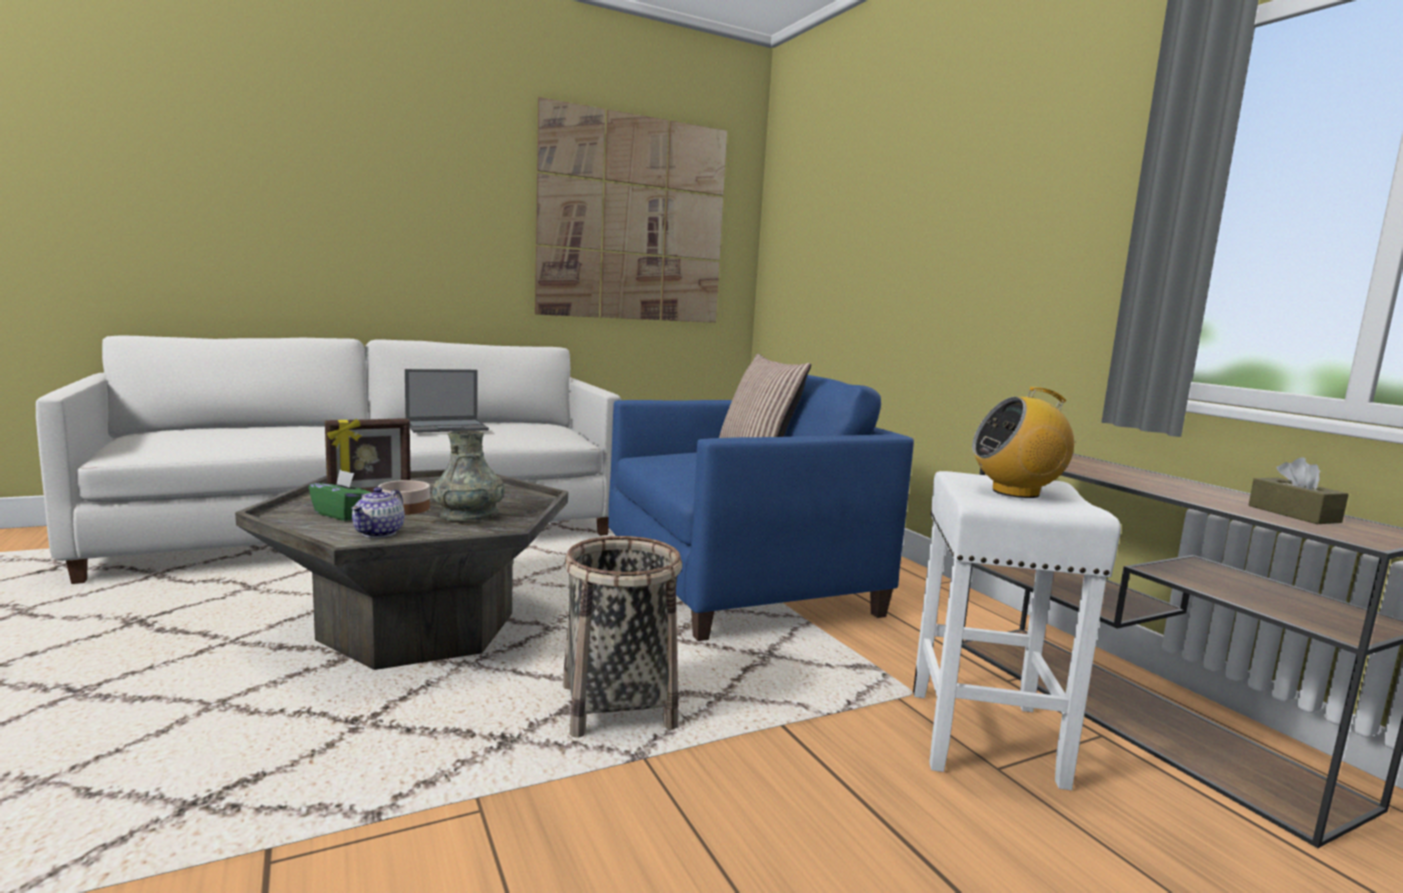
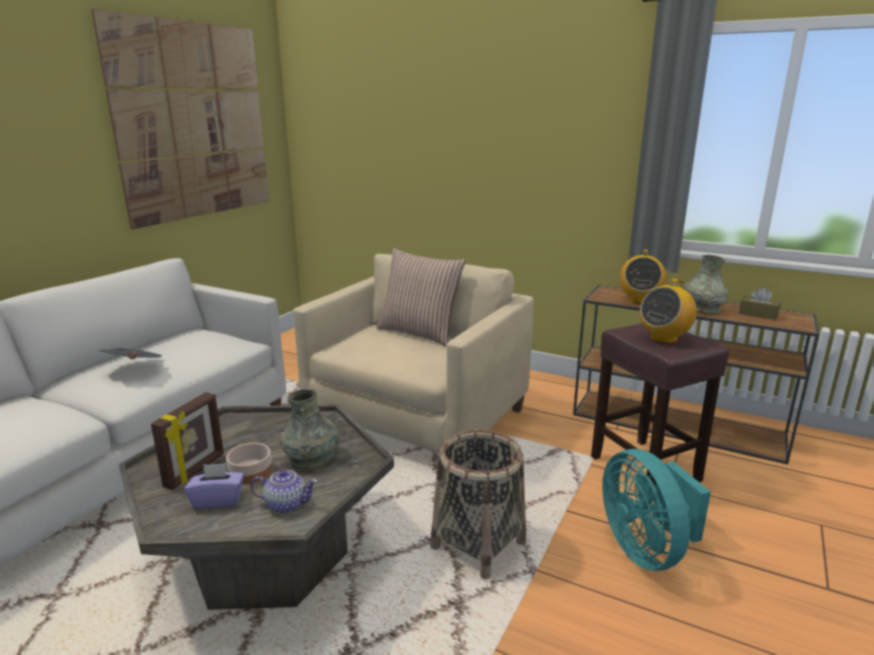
camera: 35 degrees left, 10 degrees up
(343, 514) = (218, 500): green tissue box -> purple tissue box
(380, 532) = (286, 504): teapot -> teapot turned 60 degrees counterclockwise
(447, 426) = (137, 368): laptop -> newspaper
(737, 583) = (417, 418): blue armchair -> beige armchair
(833, 815) = (646, 549): none -> turquoise fan
(985, 738) = (646, 469): white stool -> brown stool
(1079, 466) = (639, 300): none -> radio
(1180, 490) = (701, 308): none -> grey vase

